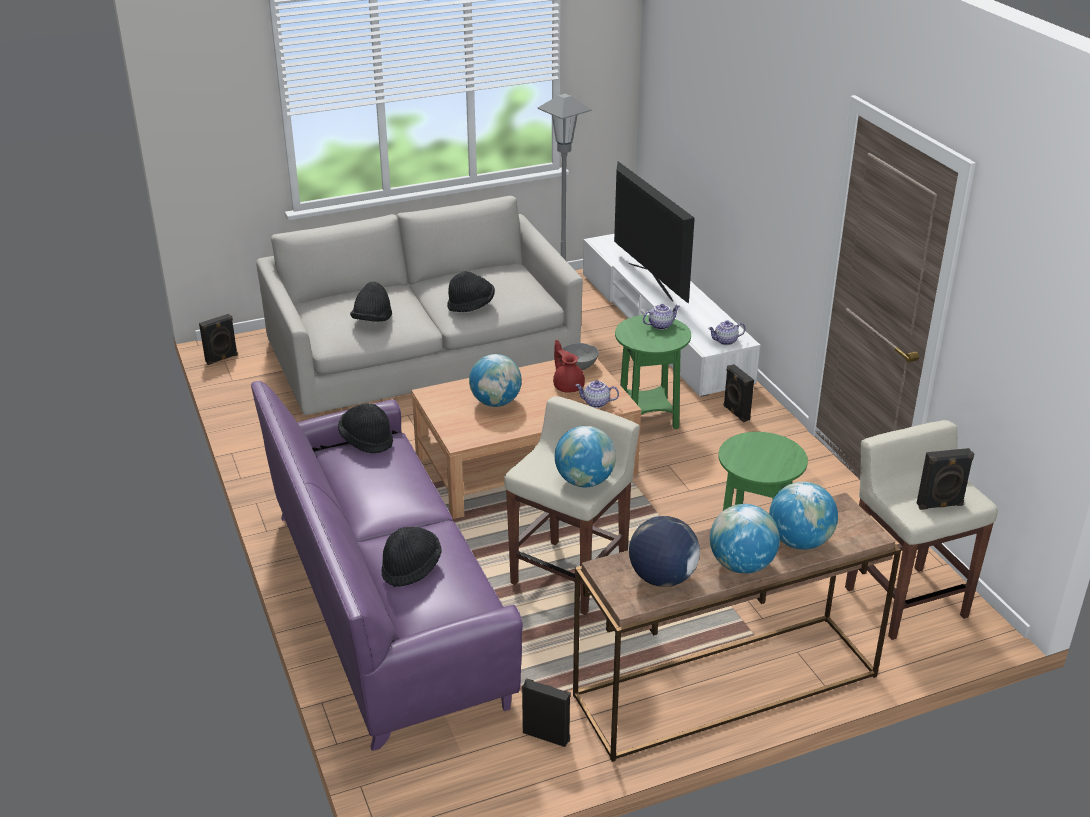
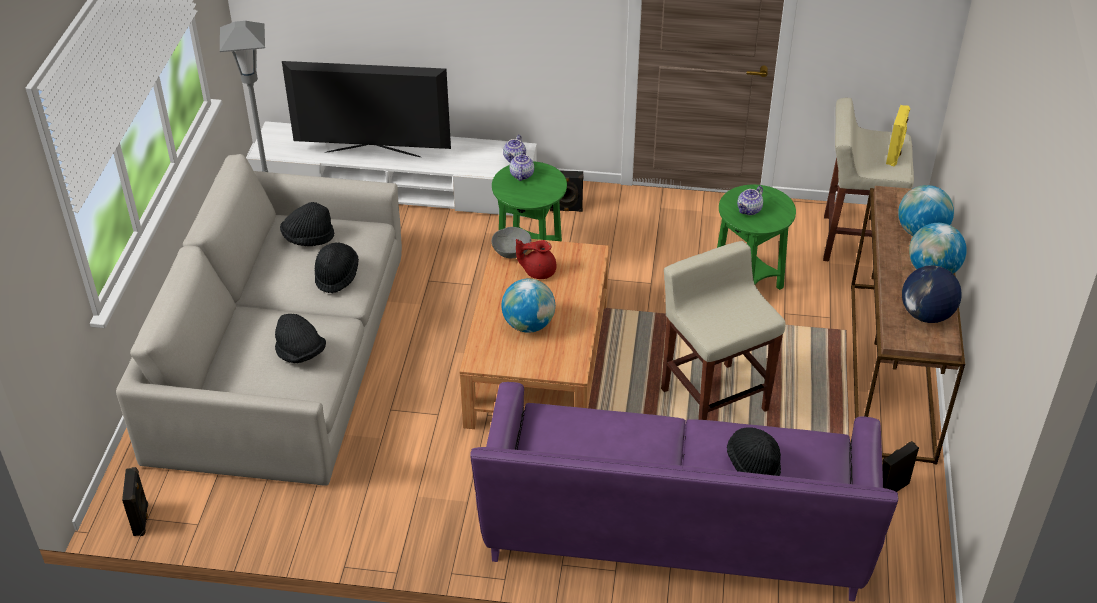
camera: 60 degrees left, 10 degrees up
(367, 440) = (536, 428): black hat -> black hat (308, 238)
(584, 481) = (751, 309): globe -> none
(596, 403) = (580, 266): teapot -> teapot (749, 210)
(940, 505) = (894, 155): black speaker -> yellow speaker

